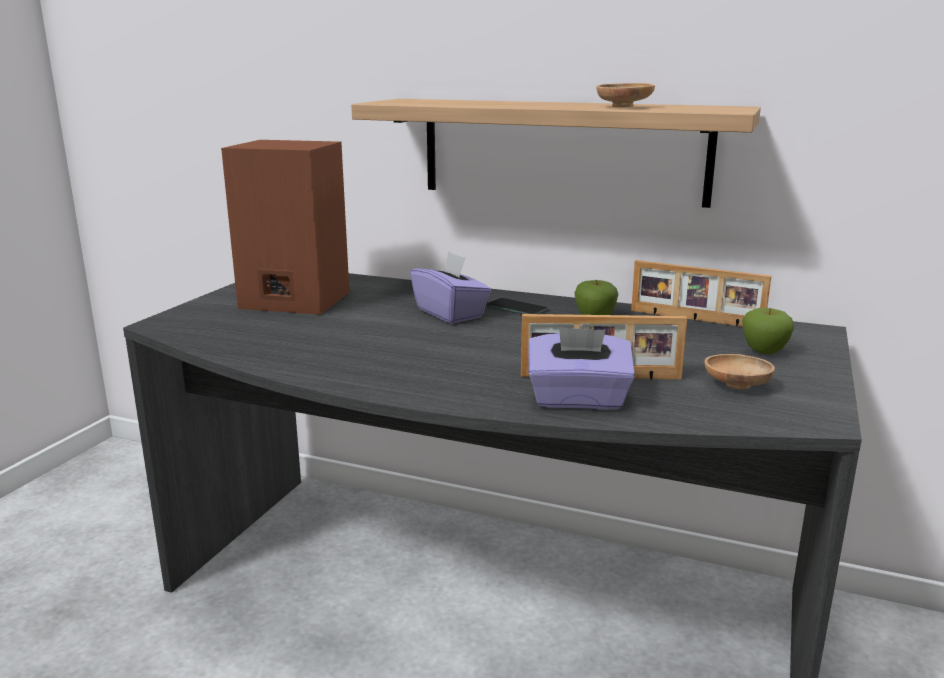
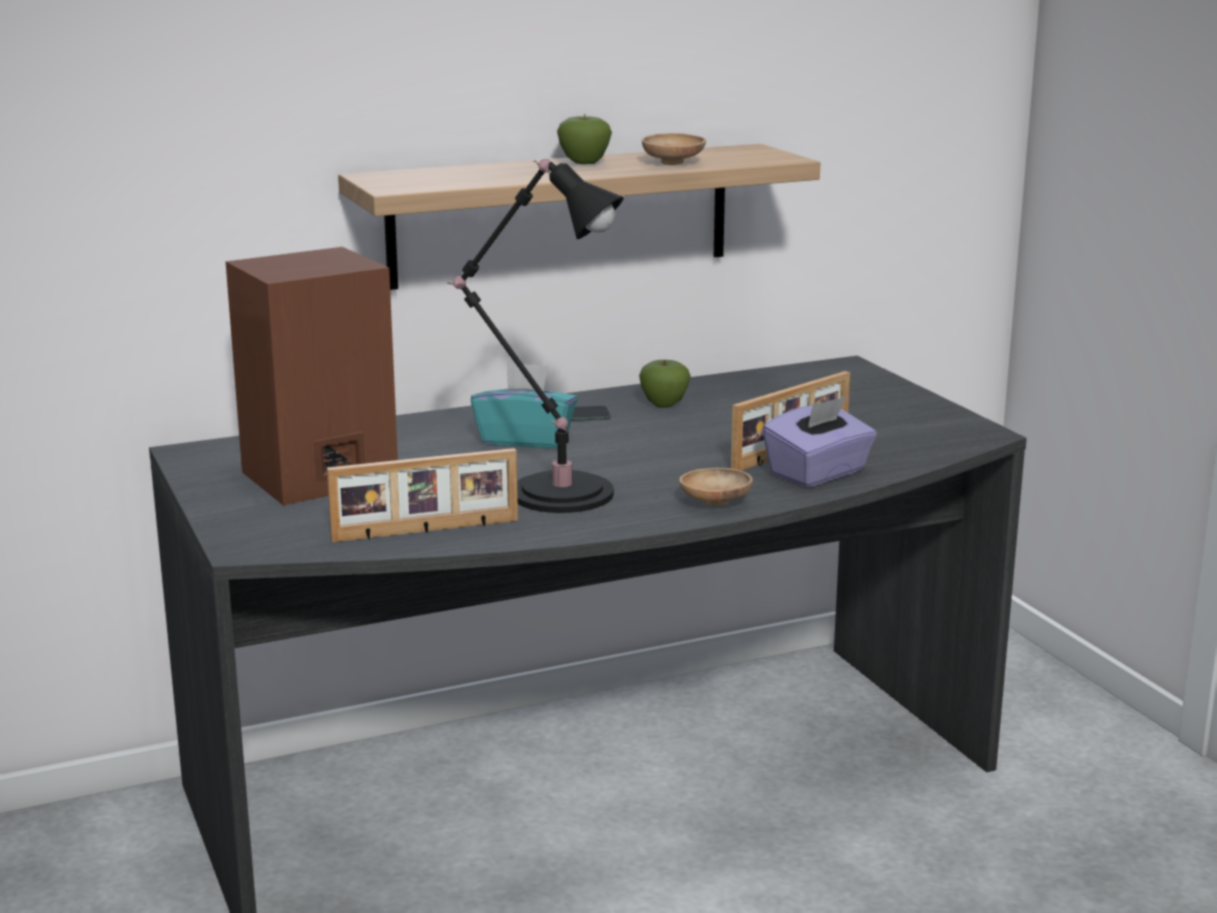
camera: 45 degrees left, 0 degrees up
(375, 348) = (554, 492): none -> black table lamp
(450, 313) = (525, 439): purple tissue box -> turquoise tissue box
(695, 319) = (743, 381): picture frame -> picture frame (426, 531)
(736, 386) = (890, 427): brown bowl -> brown bowl (715, 503)
(764, 351) = (850, 394): apple -> apple (584, 163)

